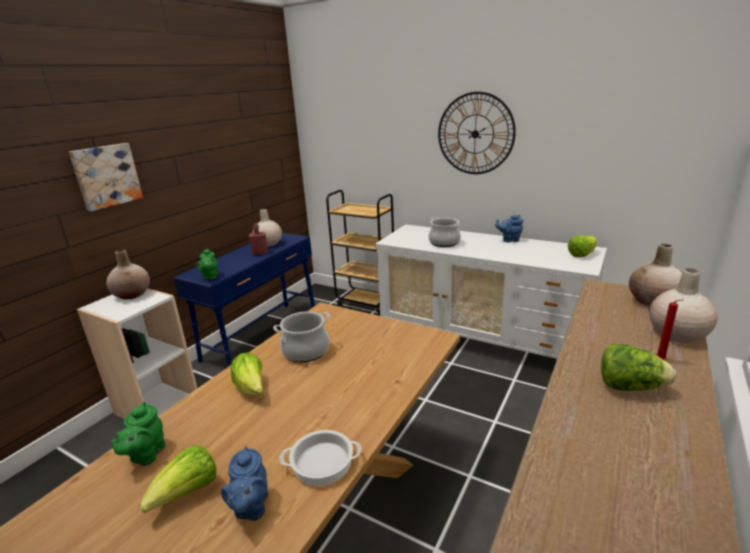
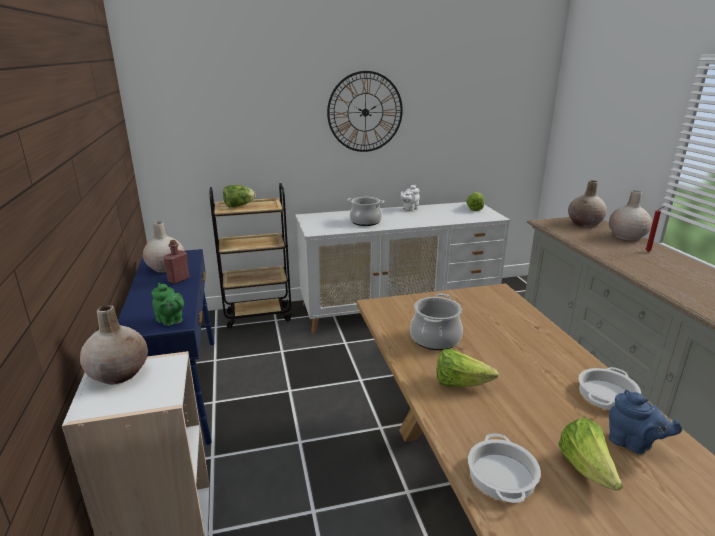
camera: 45 degrees left, 0 degrees up
(106, 176) = (41, 194): picture -> none
(146, 455) = (501, 475): green teapot -> cooking pot
(509, 240) = (409, 209): blue teapot -> white teapot
(630, 387) = (666, 268): lettuce -> lettuce (239, 206)

